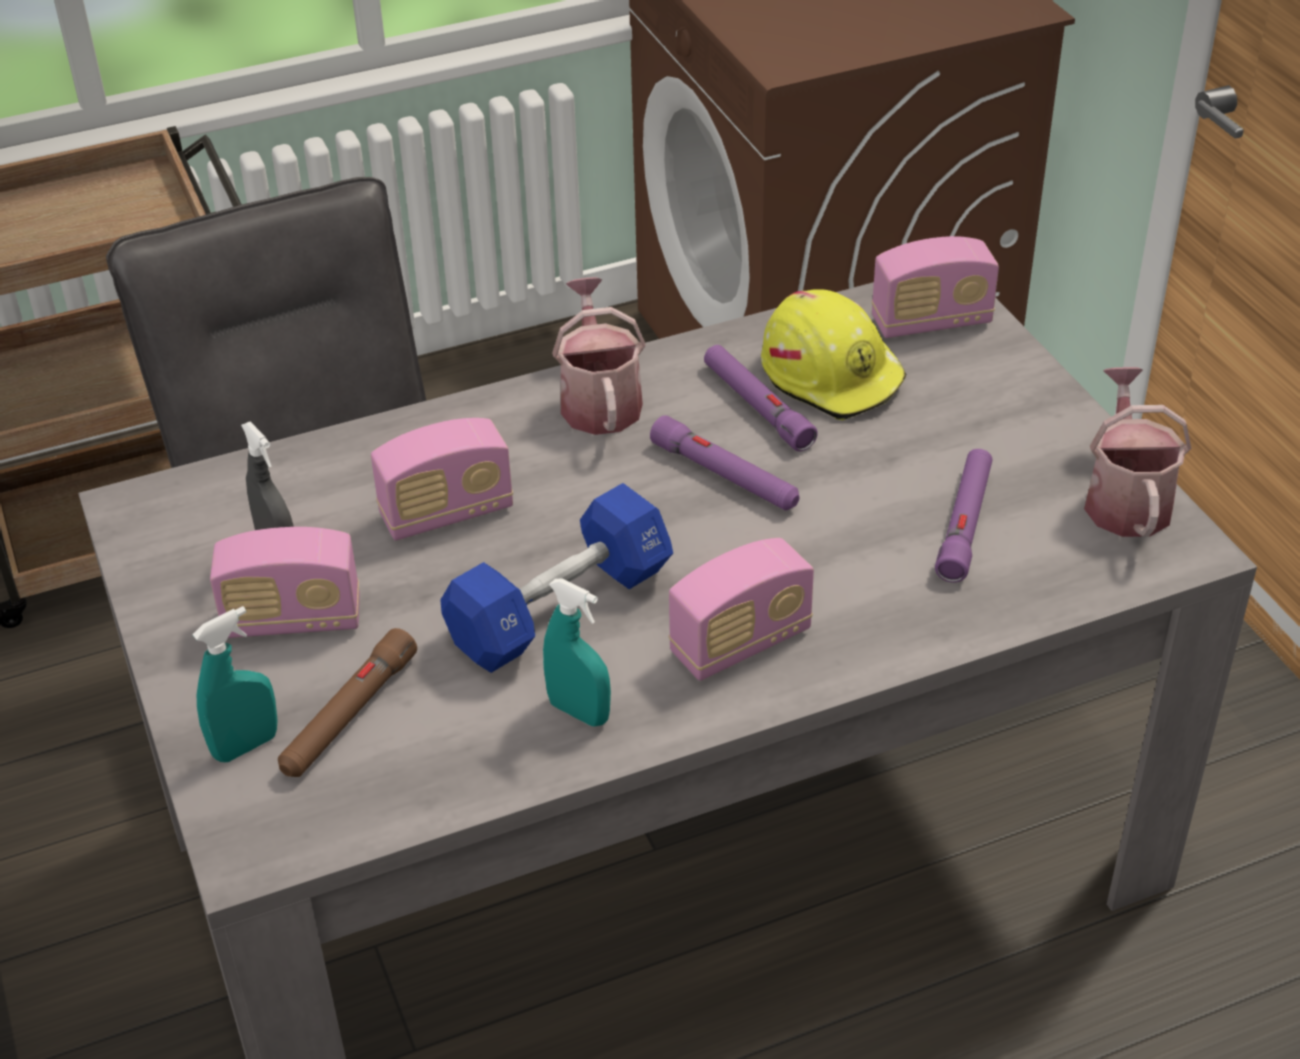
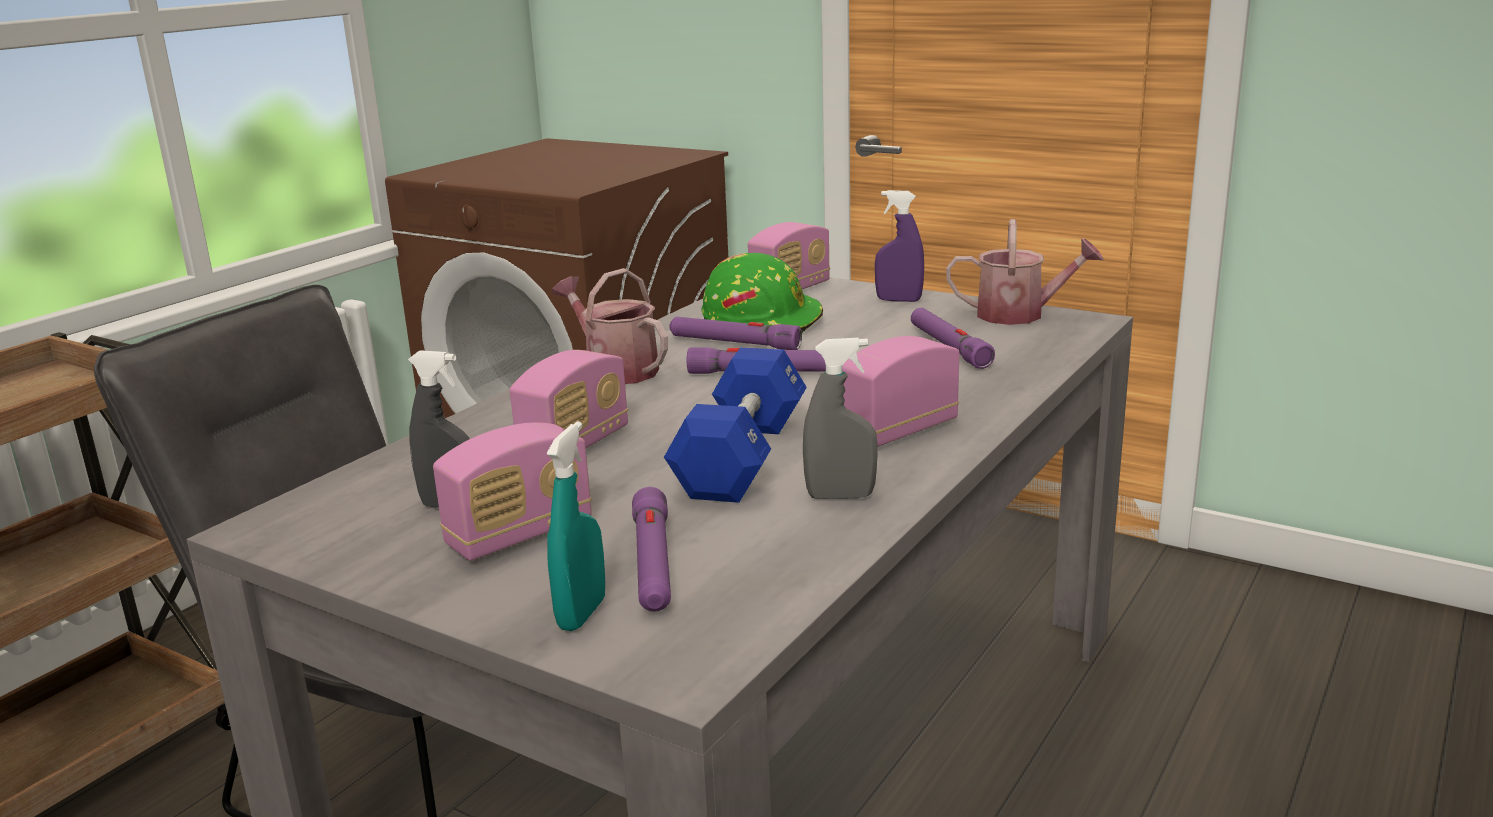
camera: 35 degrees left, 20 degrees down
(349, 715) = (653, 563): brown flashlight -> purple flashlight
(579, 712) = (840, 496): turquoise spray bottle -> grey spray bottle
(740, 643) = (899, 430): radio -> radio turned 150 degrees counterclockwise
(832, 374) = (762, 320): yellow hard hat -> green hard hat
(1026, 401) = (899, 300): none -> purple spray bottle
(1125, 498) = (1020, 314): watering can -> watering can turned 135 degrees clockwise

